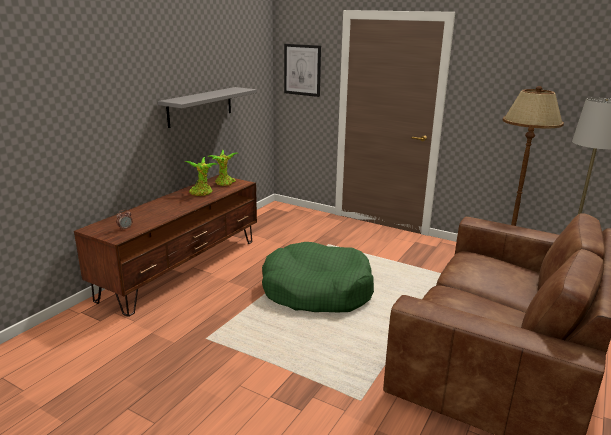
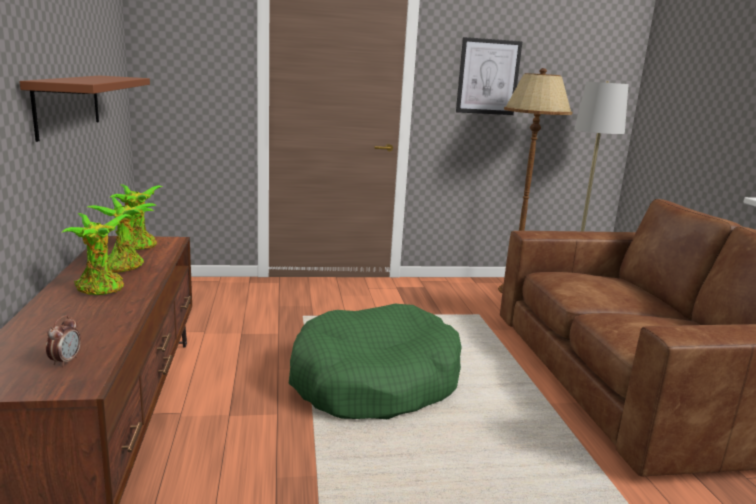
camera: 40 degrees left, 5 degrees down
(178, 202) = (101, 289): none -> potted plant
(200, 106) = (68, 104): grey shelf -> brown shelf
(302, 70) = (187, 56): picture -> picture (488, 77)

